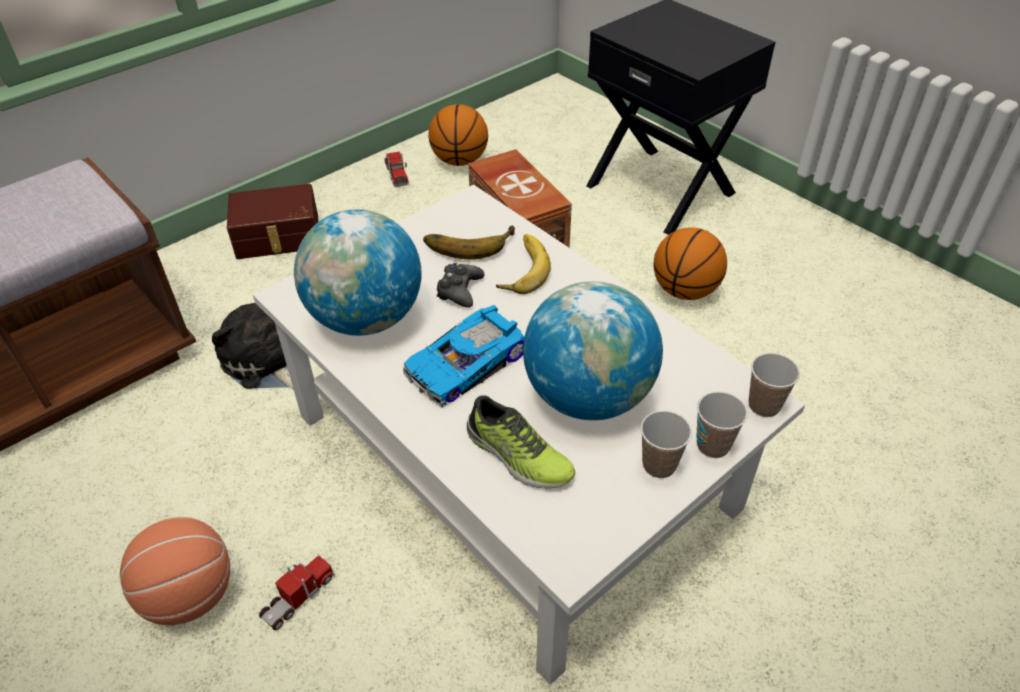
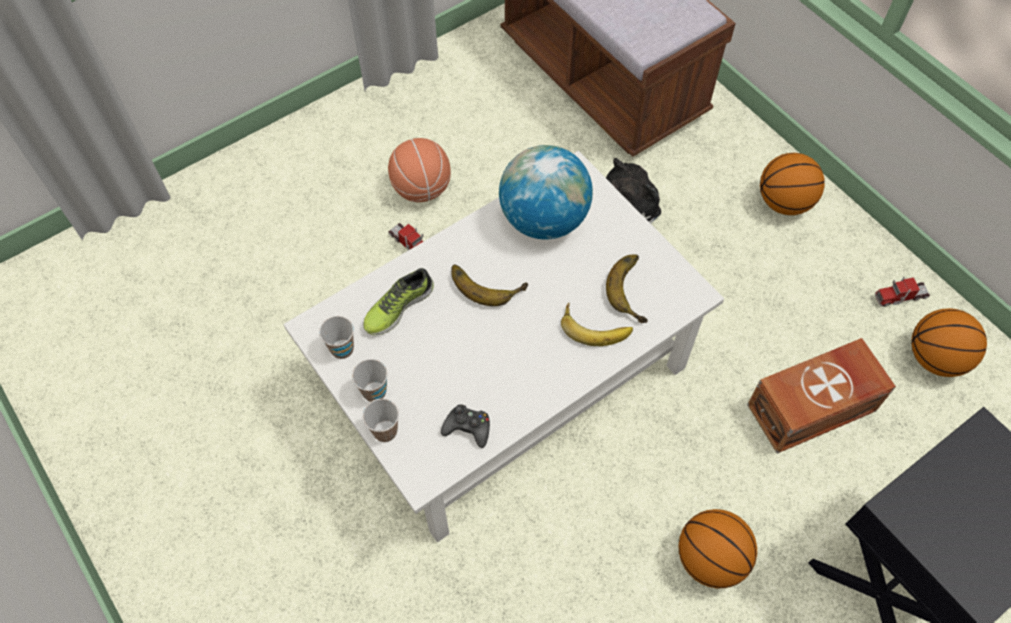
camera: 95 degrees right, 15 degrees up
(278, 237) = (784, 202): brown storage box -> basketball
(459, 290) = (571, 280): black game controller -> black game controller (468, 428)
(468, 365) = (487, 282): toy car -> banana
(588, 396) = (445, 357): globe -> none
(764, 405) = (417, 478): cup -> cup (342, 349)

